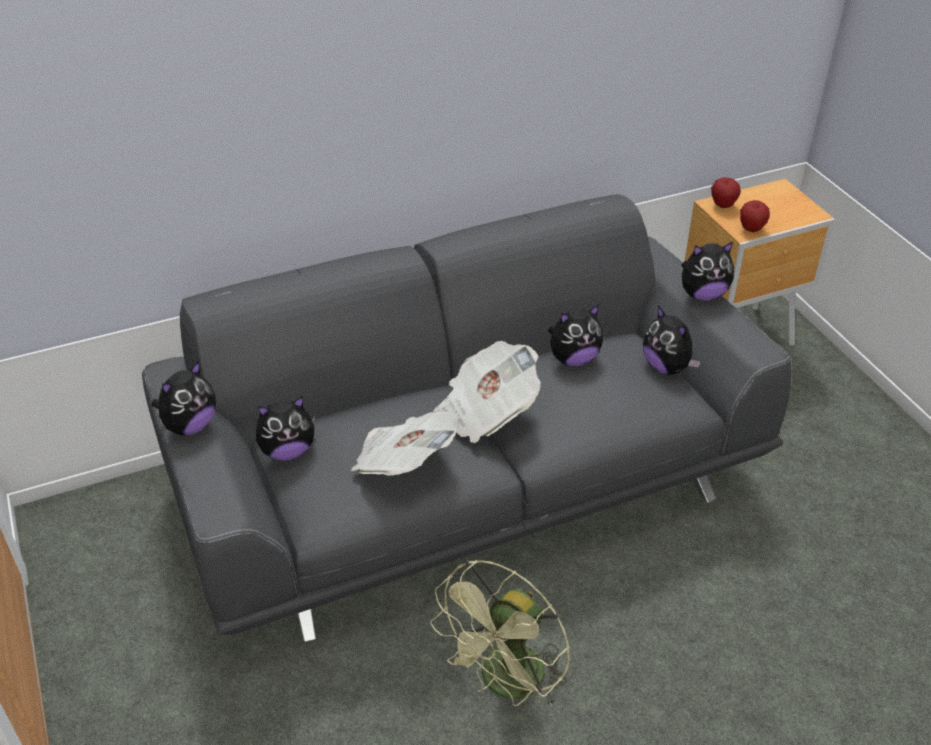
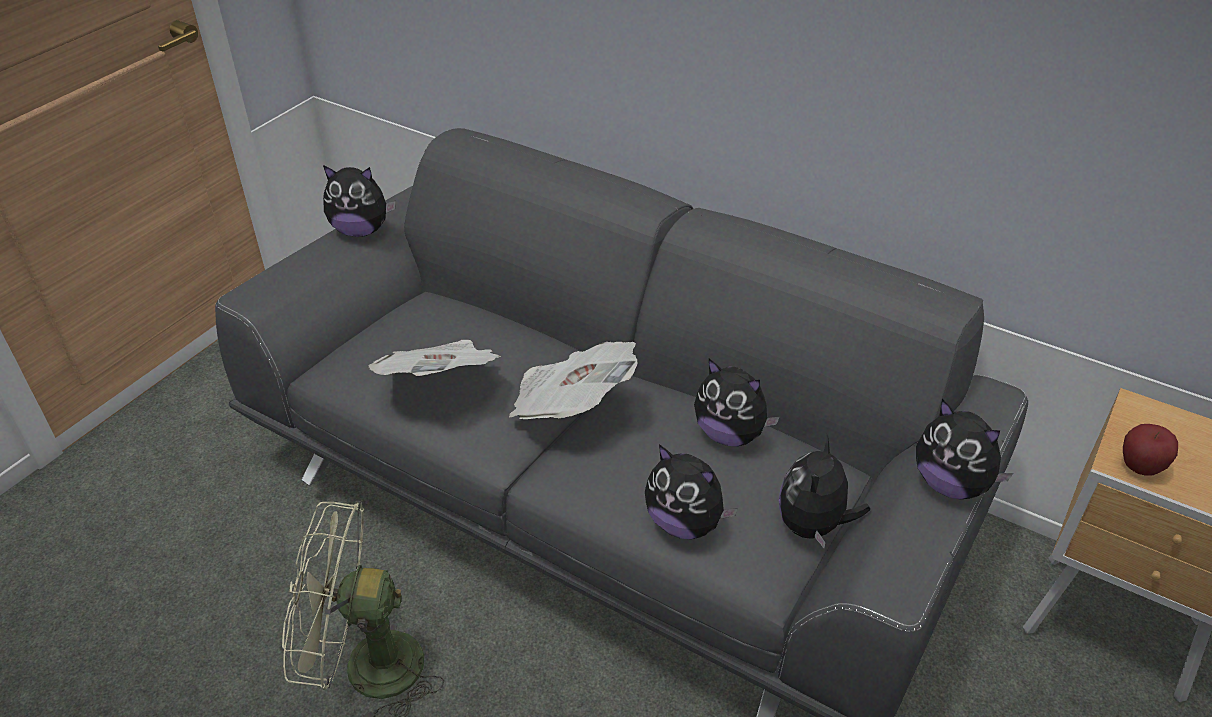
camera: 55 degrees right, 0 degrees up
(287, 451) = (411, 310): plush toy -> plush toy (685, 523)
(723, 205) = (1151, 418): apple -> none

